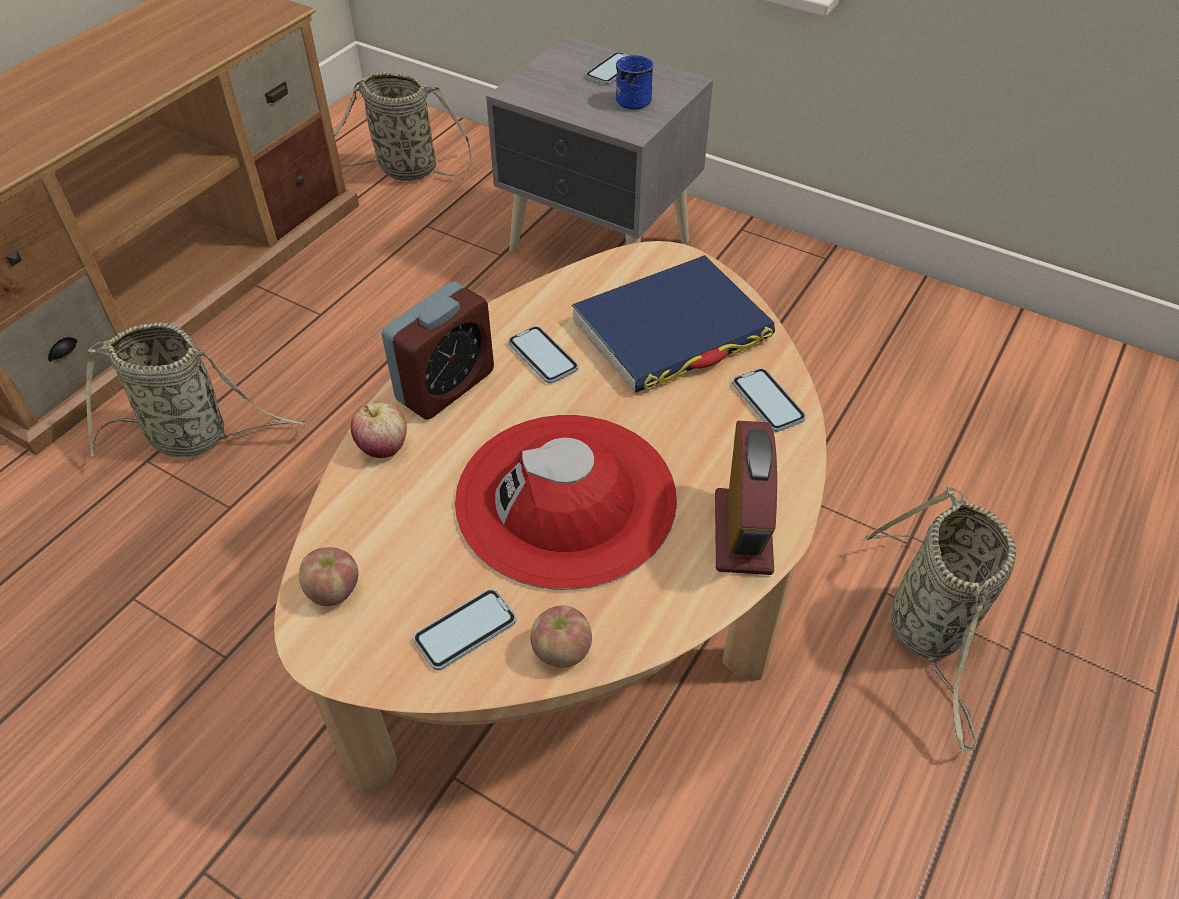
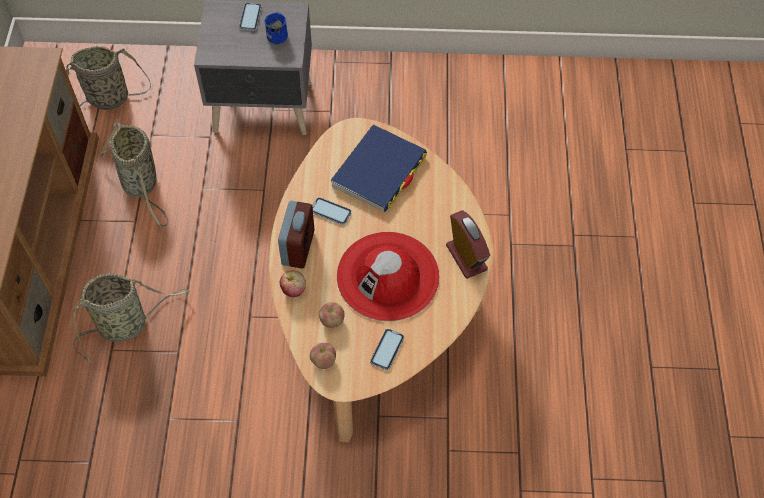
camera: 30 degrees left, 10 degrees up
(561, 651) = (428, 339): apple -> apple (332, 320)
(767, 401) = (442, 190): phone -> none
(928, 631) = (537, 254): basket -> basket (141, 185)

